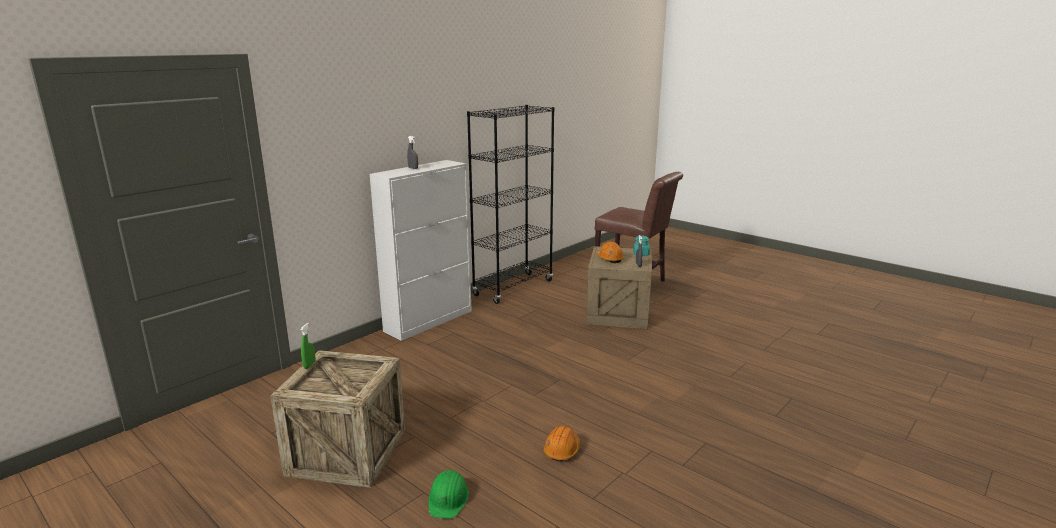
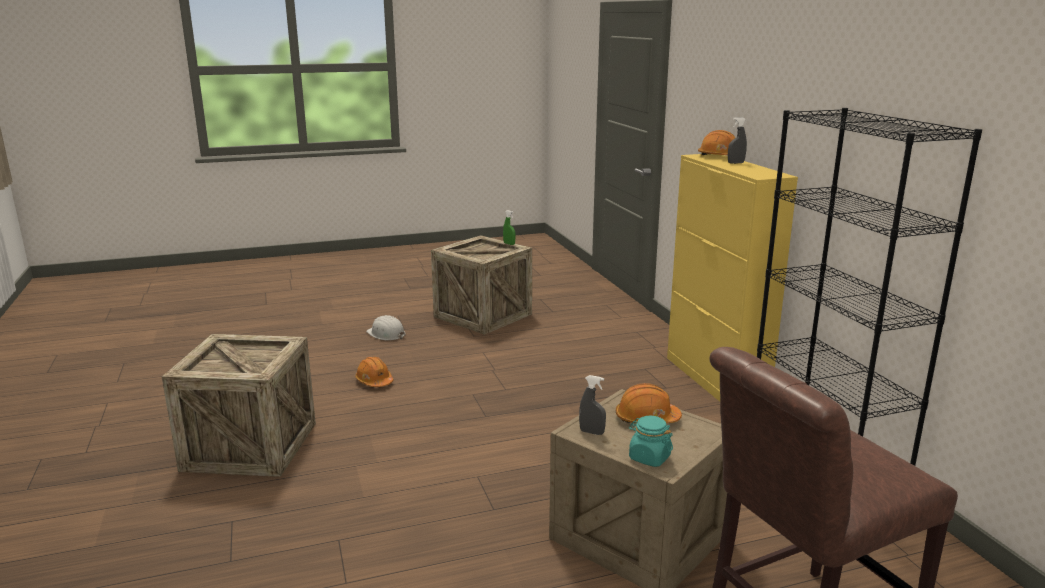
camera: 120 degrees right, 0 degrees up
(390, 171) = (720, 157): none -> orange hard hat
(429, 321) = (715, 381): white cabinet -> yellow cabinet
(448, 499) = (386, 334): green hard hat -> white hard hat
(718, 457) = (250, 446): none -> crate

